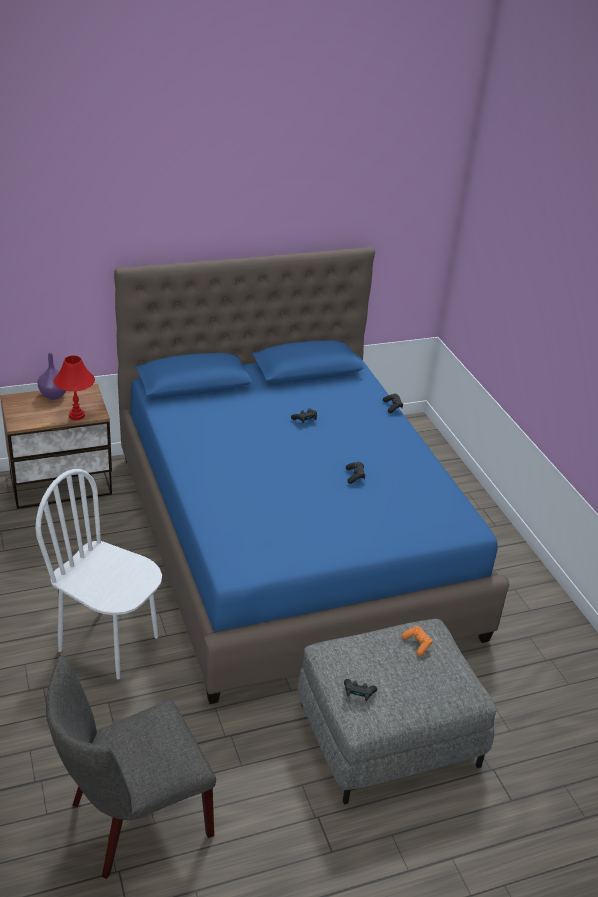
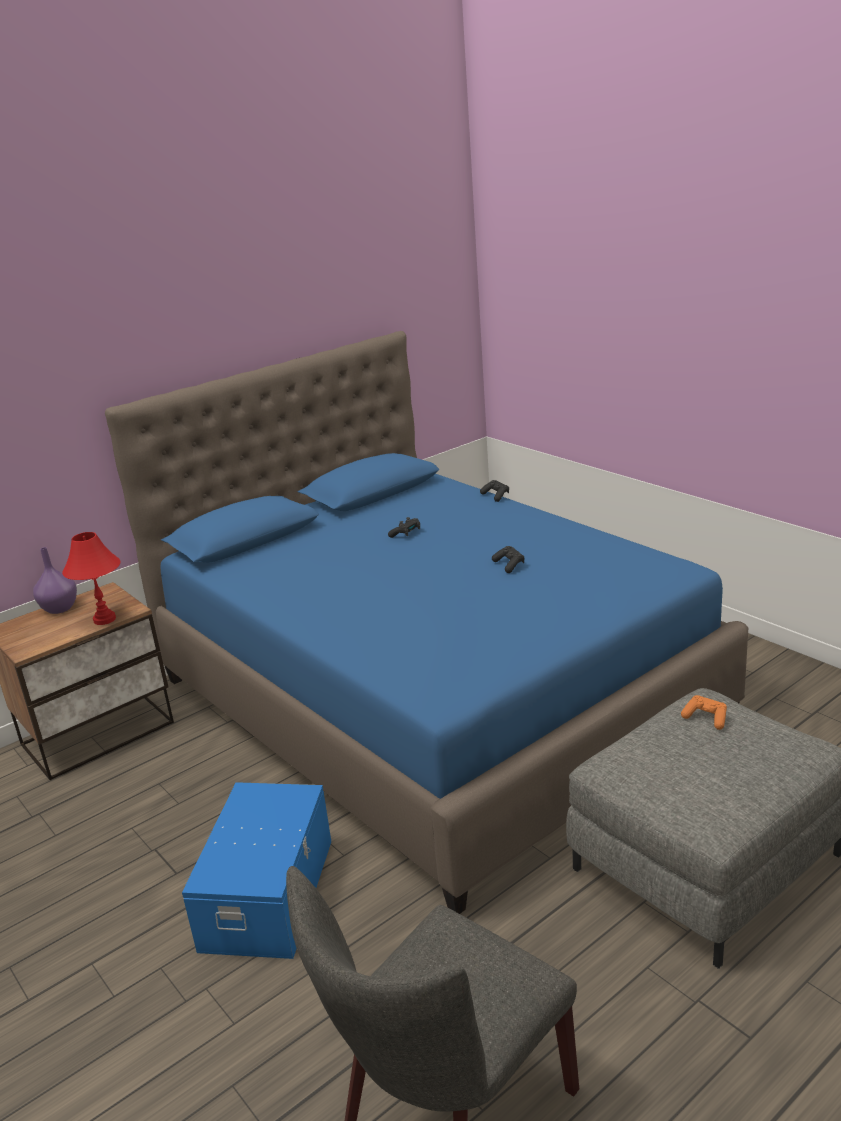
camera: 15 degrees left, 10 degrees down
(109, 643) = (270, 893): white chair -> blue storage box
(358, 693) = (684, 797): black game controller -> none

